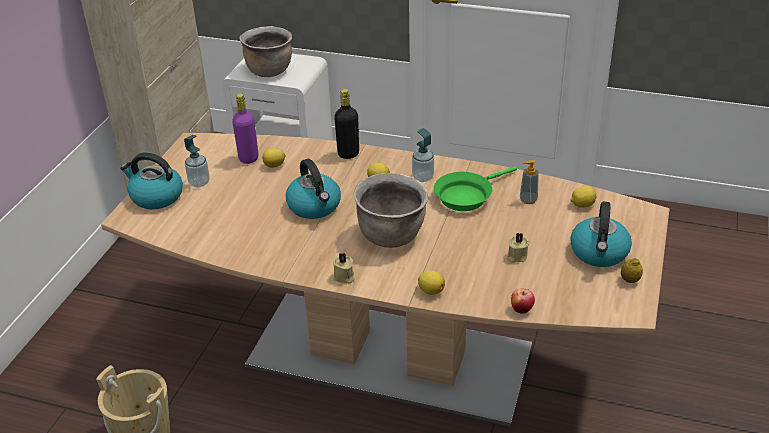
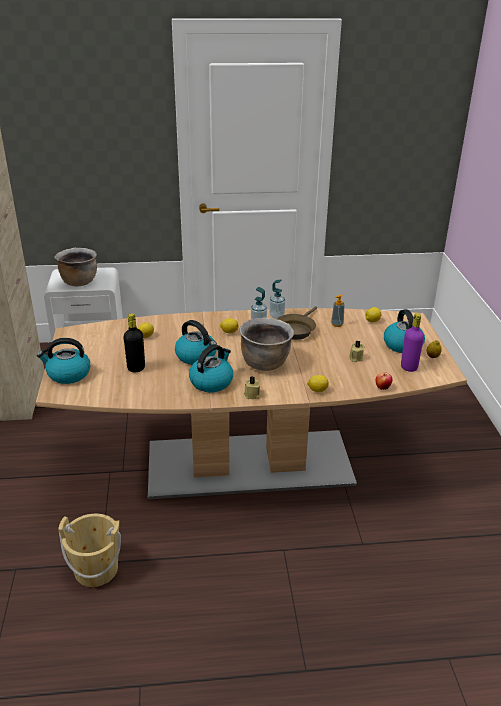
camera: 25 degrees left, 5 degrees down
(199, 182) = (96, 358): soap dispenser -> soap dispenser (276, 315)
(248, 158) = (122, 335): purple bottle -> purple bottle (409, 367)
(308, 246) = (211, 382): none -> kettle
(348, 154) = (195, 319): black bottle -> black bottle (136, 368)
(466, 195) = (296, 329): green frying pan -> brown frying pan

